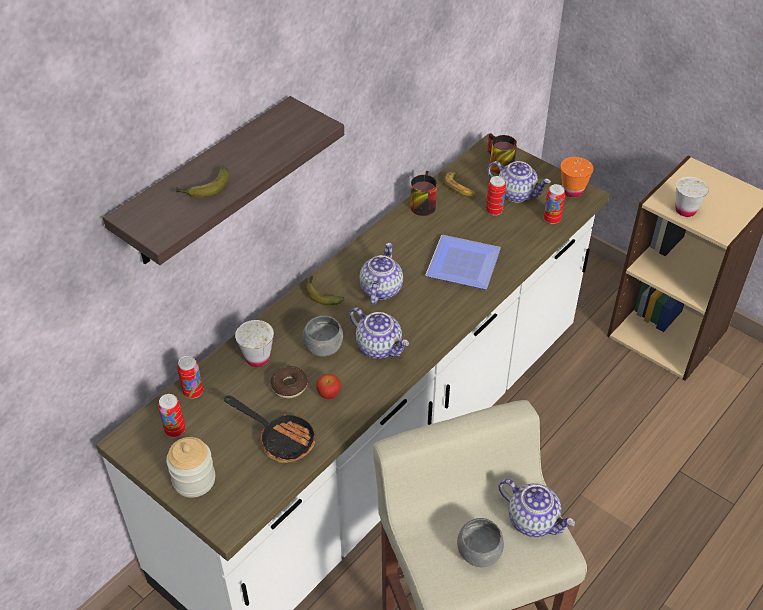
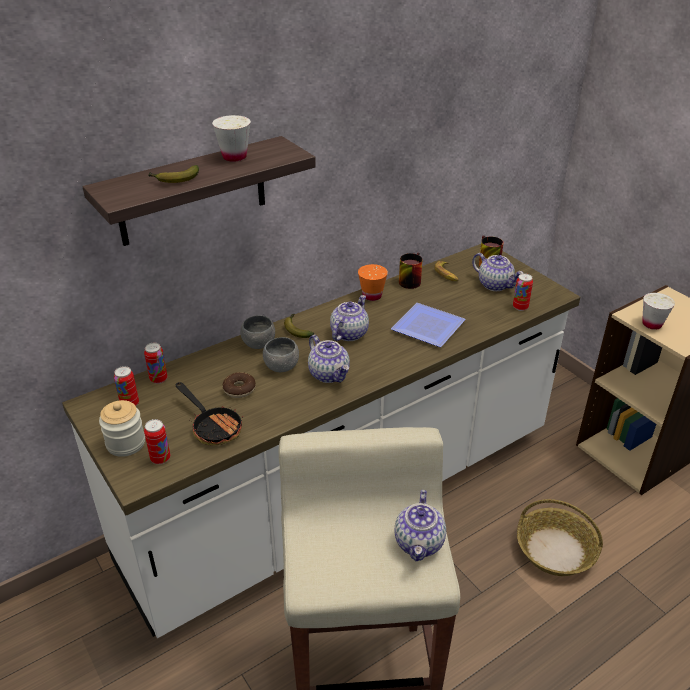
camera: 15 degrees right, 10 degrees down
(257, 358) = (223, 364): white cup -> white cup (234, 157)
(329, 394) = (270, 401): apple -> none
(479, 552) = (356, 560): grey bowl -> grey bowl (258, 343)
(494, 211) = (470, 294): can -> can (160, 458)
(533, 520) = (420, 543): teapot -> teapot turned 45 degrees clockwise
(572, 191) = (546, 290): orange cup -> orange cup (372, 296)
(615, 461) = (556, 550): none -> basket

